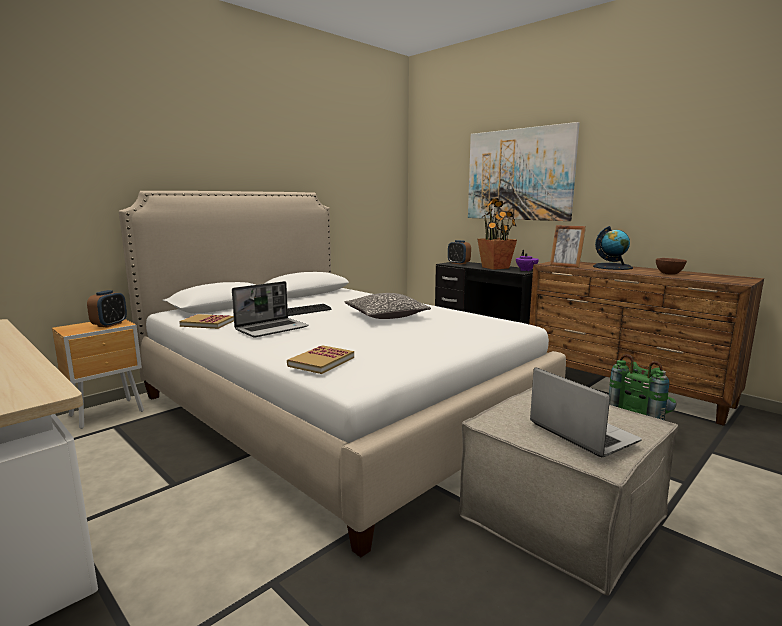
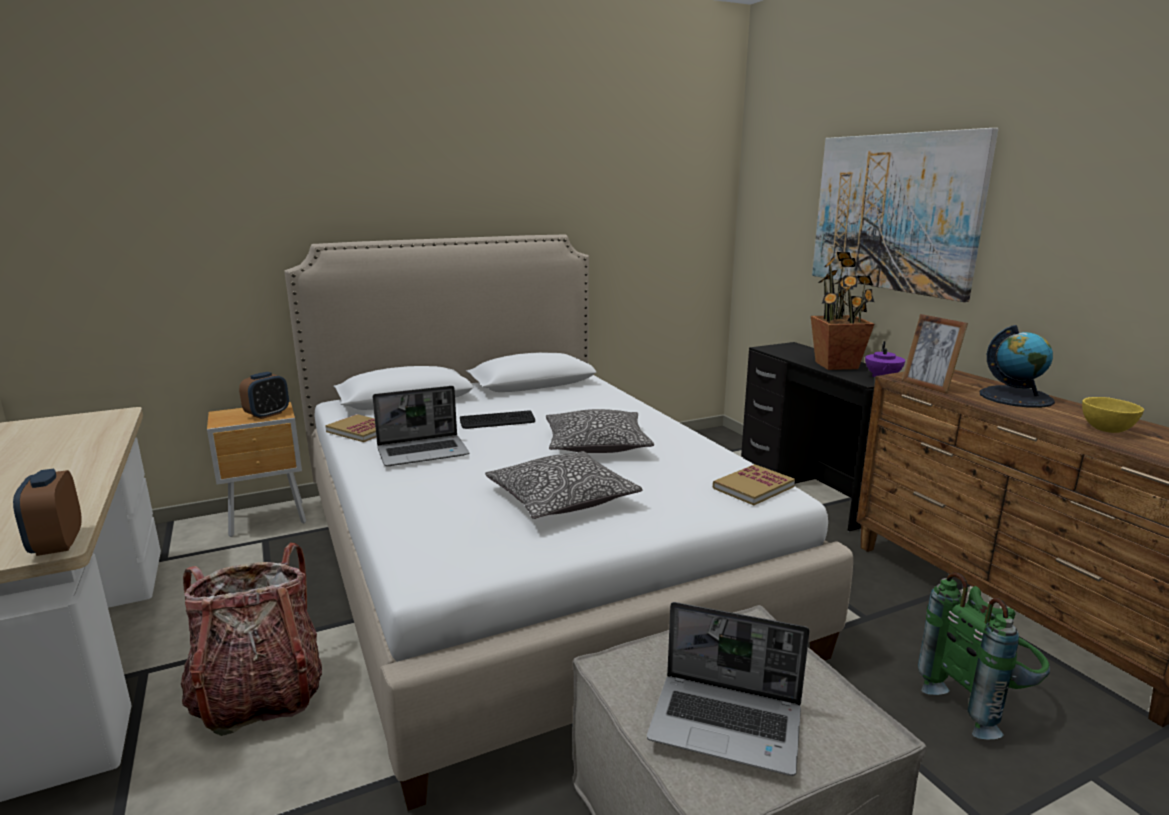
camera: 20 degrees right, 5 degrees up
(189, 519) = (259, 695): none -> backpack
(321, 362) = (419, 529): book -> book (753, 487)
(396, 340) = (561, 499): none -> pillow
(458, 263) = (786, 349): alarm clock -> alarm clock (57, 544)
(581, 432) = (728, 724): laptop -> laptop turned 120 degrees clockwise
(668, 274) = (1106, 429): brown bowl -> yellow bowl

